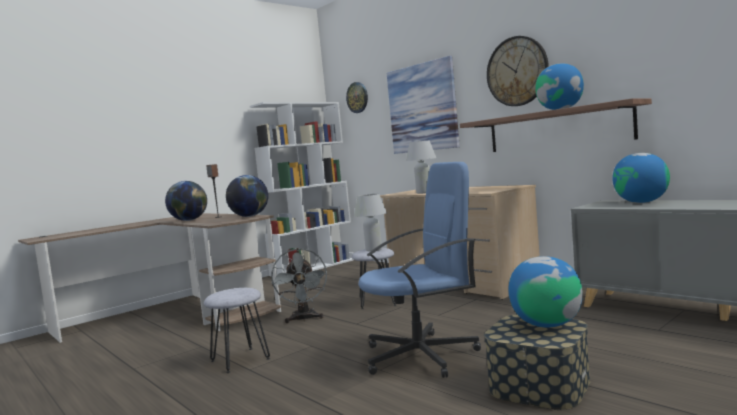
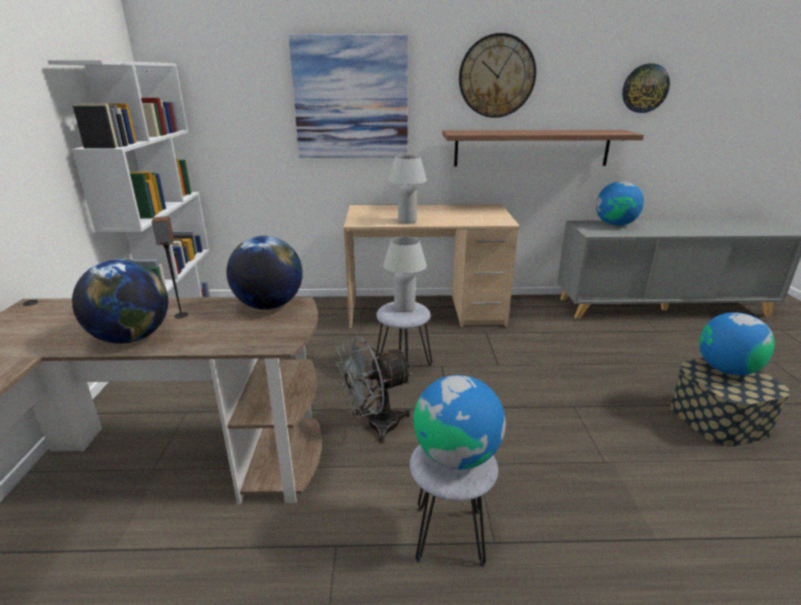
camera: 50 degrees left, 20 degrees up
(304, 319) = (375, 426): grey fan -> grey fan turned 120 degrees clockwise
(357, 97) = (217, 62): wall clock -> wall clock (645, 88)
(422, 355) = (594, 425): blue office chair -> none
(560, 109) = (557, 132): globe -> globe (456, 455)

